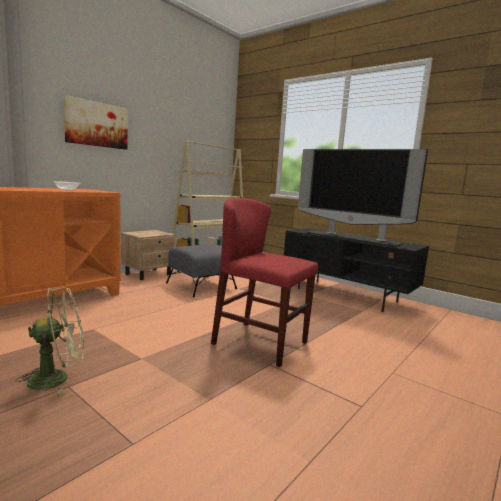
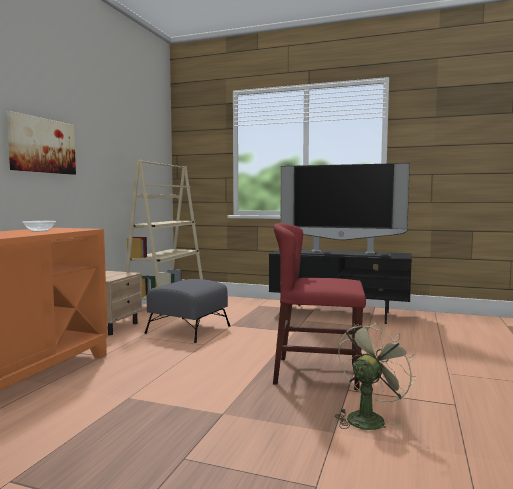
camera: 20 degrees left, 5 degrees down
(57, 378) = (160, 454): green fan -> green fan (368, 417)

